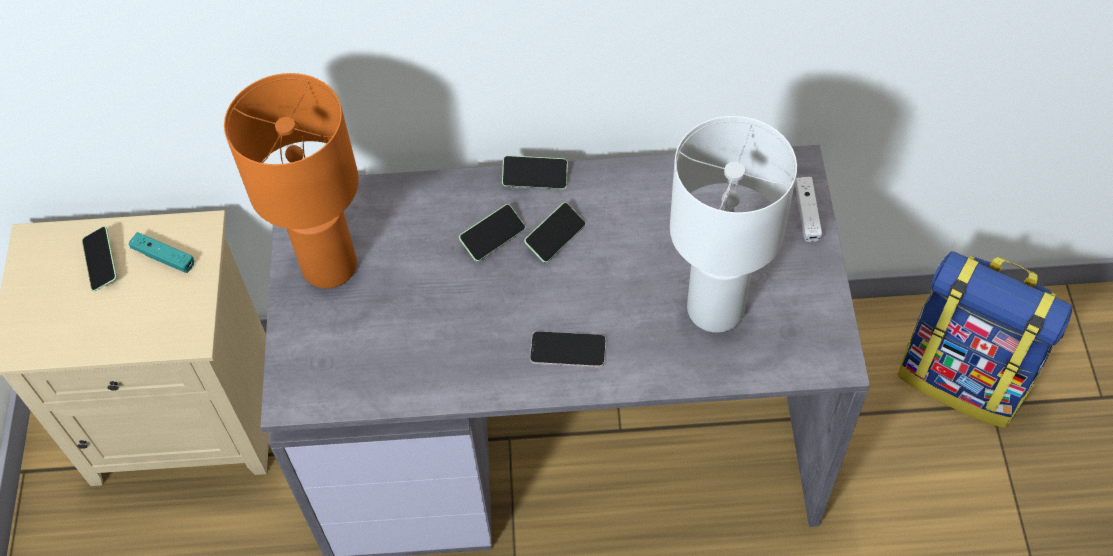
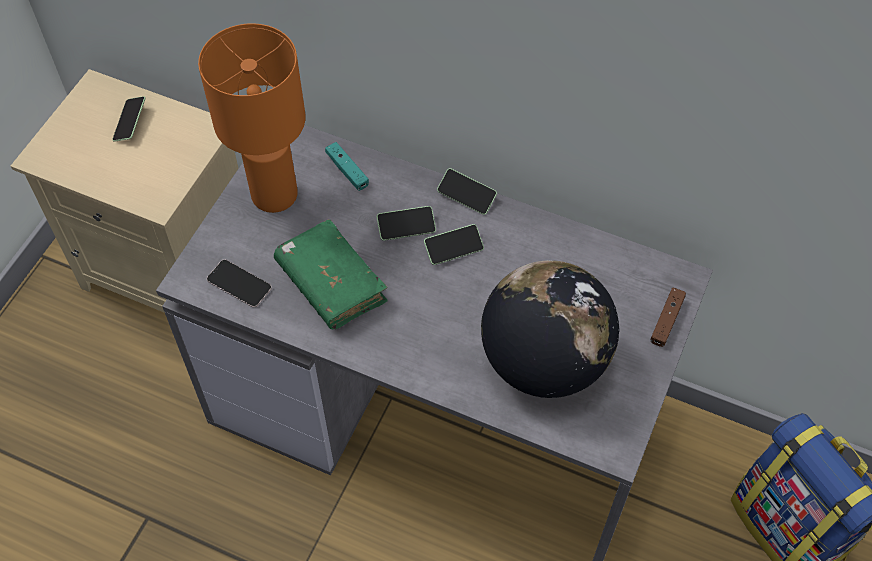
camera: 25 degrees right, 0 degrees up
(164, 257) = (174, 138): turquoise game controller -> turquoise game controller (347, 170)
(449, 330) = (331, 283): none -> green book
(568, 350) = (410, 339): phone -> phone (239, 284)
(714, 307) = (544, 360): white table lamp -> globe
(807, 213) = (666, 321): white game controller -> brown game controller

